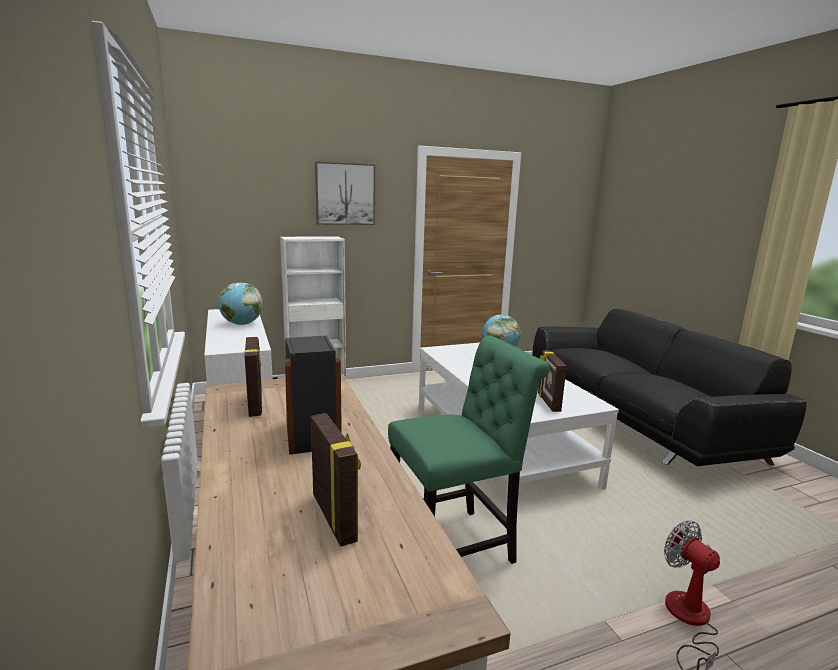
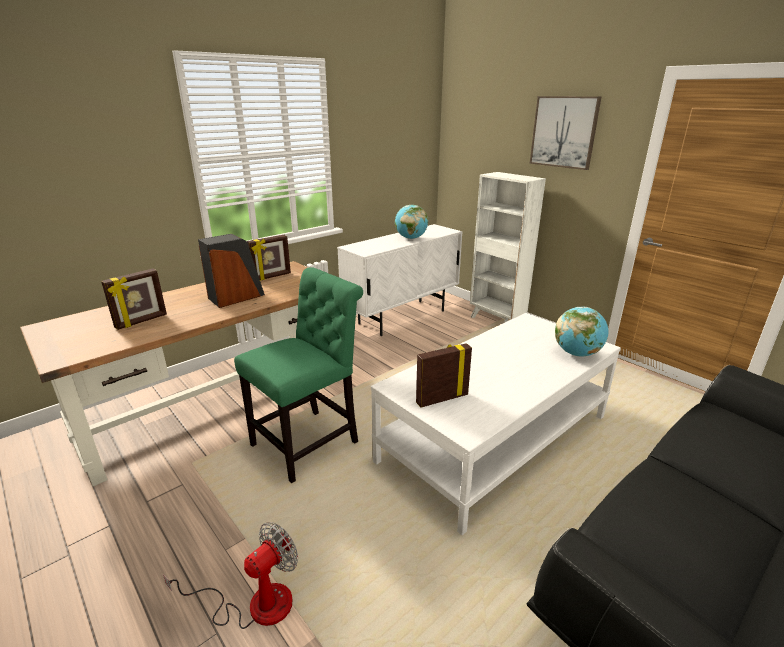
camera: 70 degrees right, 10 degrees up
(457, 546) = (310, 441): green chair -> green chair turned 90 degrees counterclockwise

